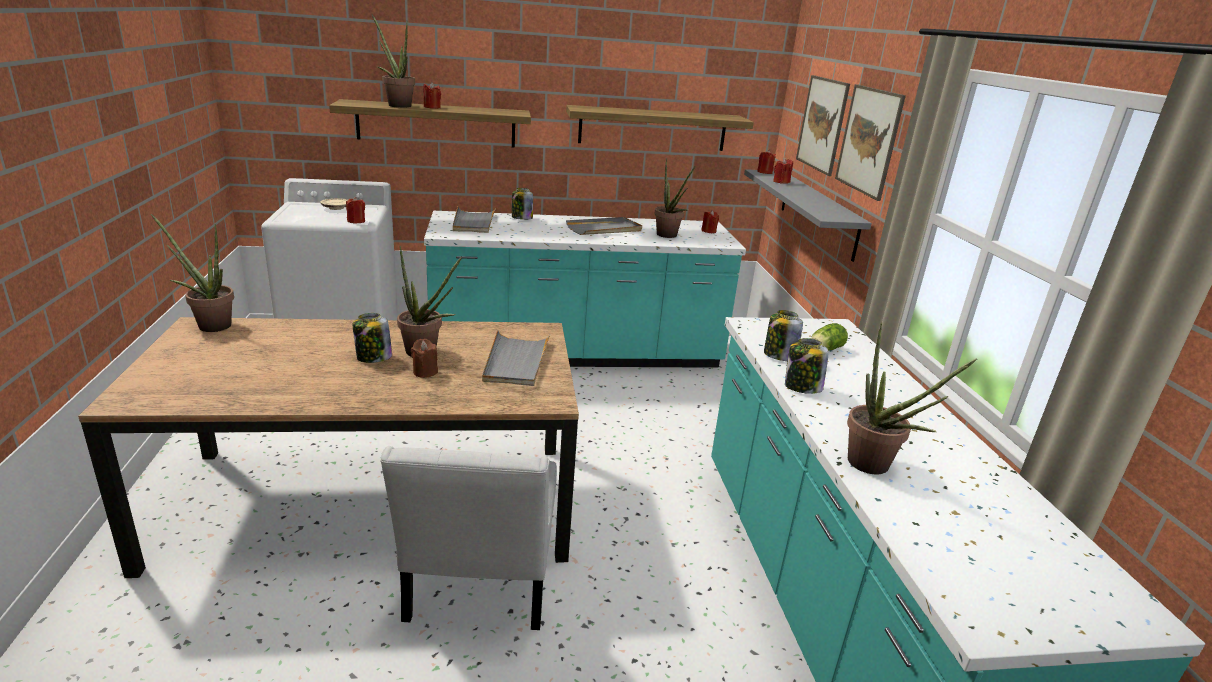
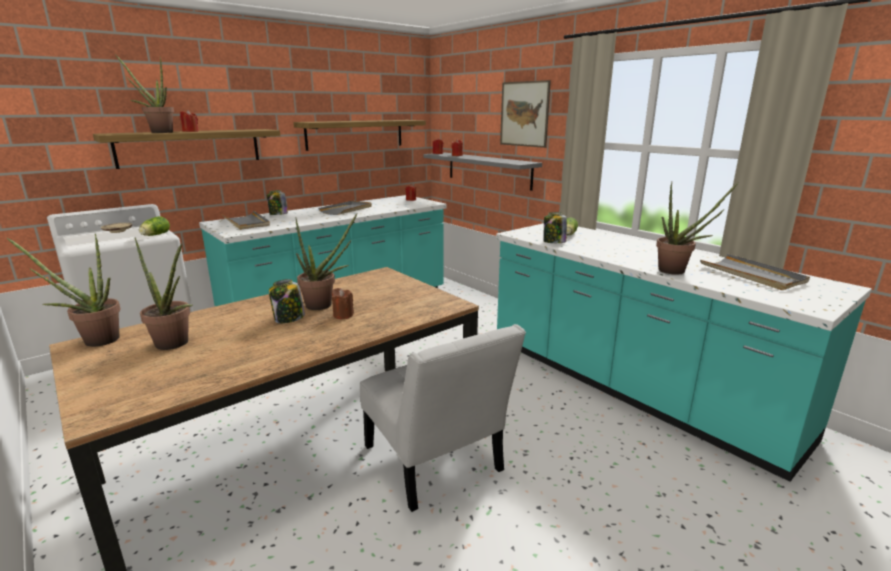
camera: 30 degrees left, 5 degrees down
(356, 221) = (154, 235): red candle -> lettuce
(516, 361) = (394, 292): grey tray -> grey tray (752, 275)
(669, 236) = (393, 206): potted plant -> potted plant (176, 345)
(802, 387) = (589, 251): jar -> none
(822, 124) = (476, 114): picture -> none

